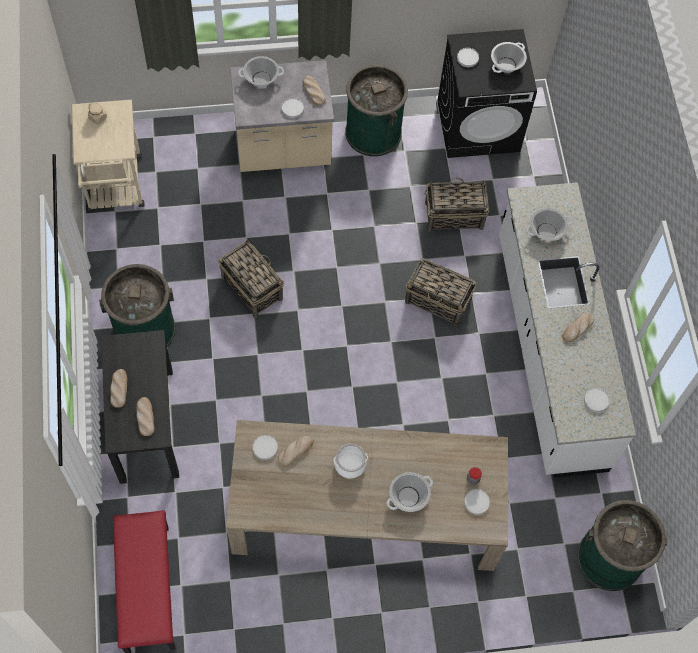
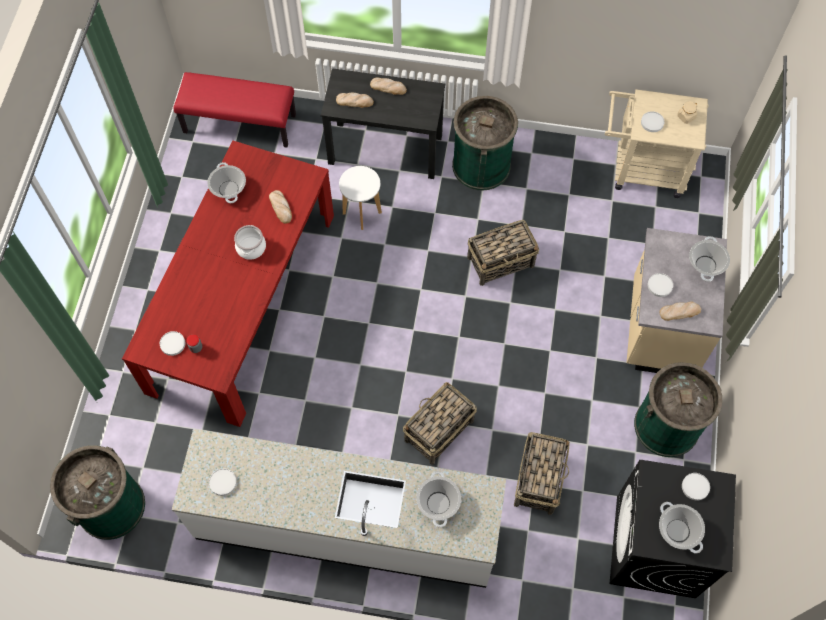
camera: 110 degrees right, 0 degrees up
(231, 426) = (362, 213): none -> white stool
(265, 448) = (293, 185): white plate -> white plate (652, 123)
(365, 510) = (242, 301): beige dining table -> red dining table
(408, 496) = (202, 287): cooking pot -> cooking pot (229, 189)
(577, 328) = (310, 493): bread -> none

